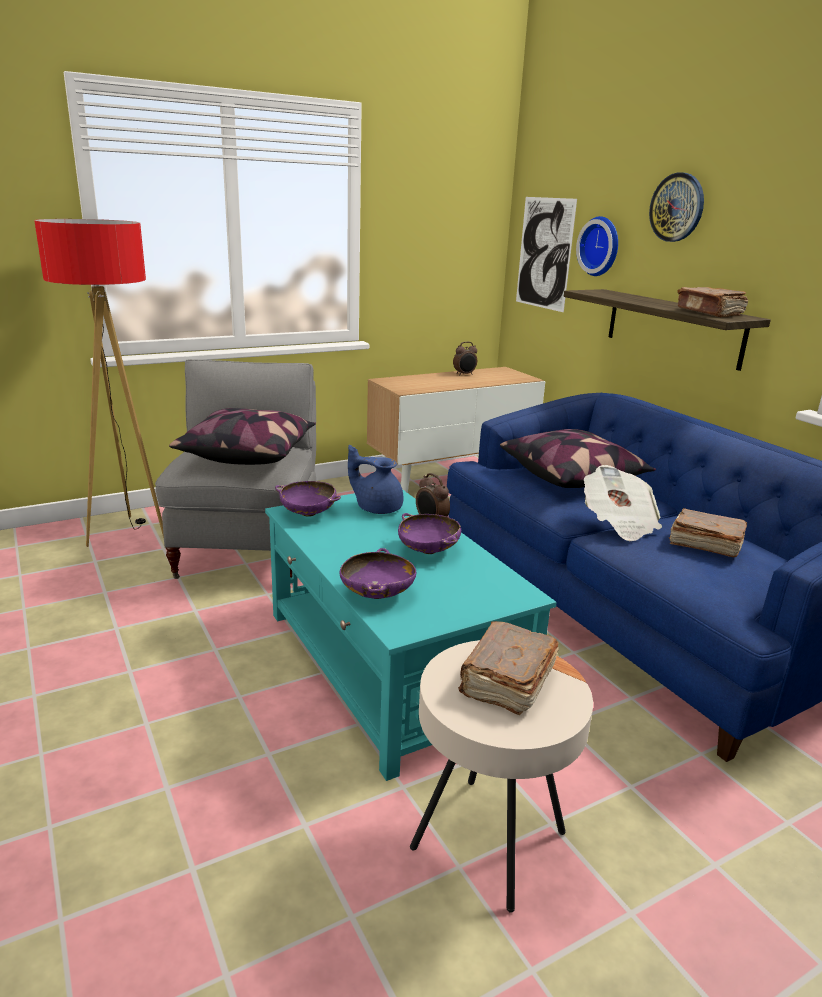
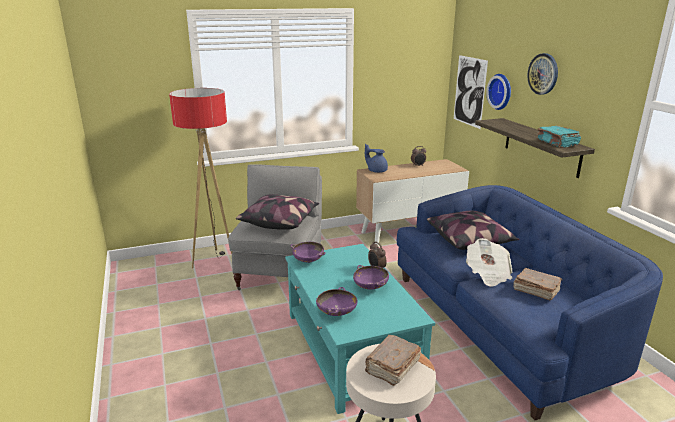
camera: 10 degrees right, 0 degrees up
(377, 507) = (348, 258): blue teapot -> blue teapot (376, 170)
(709, 313) = (557, 143): brown book -> turquoise book

